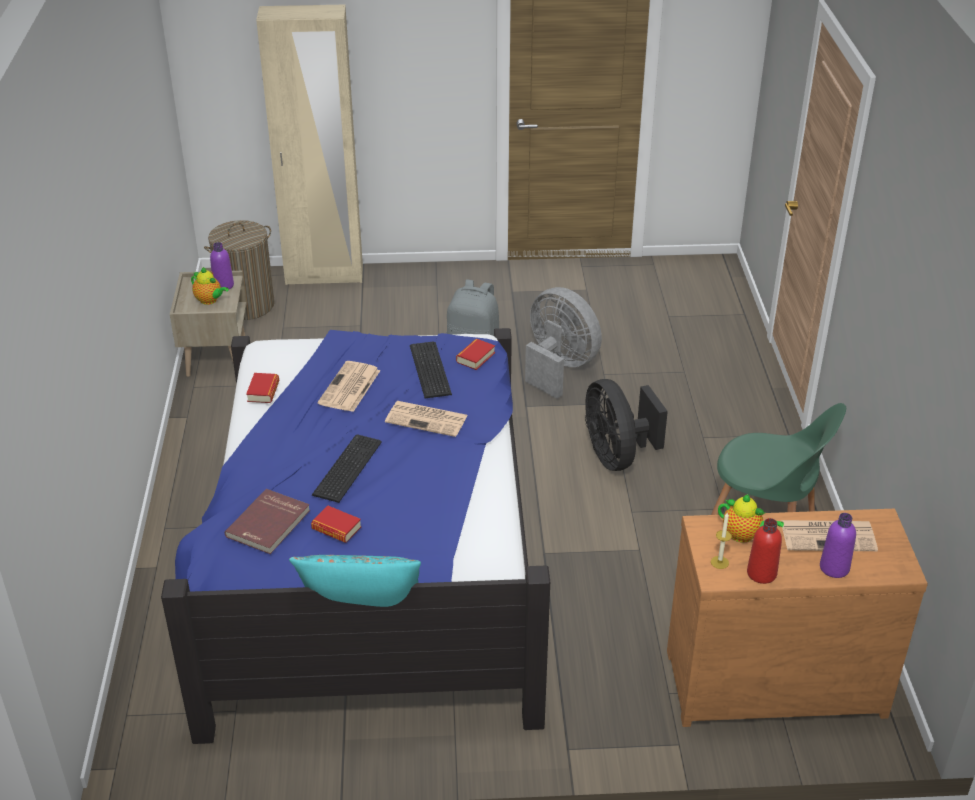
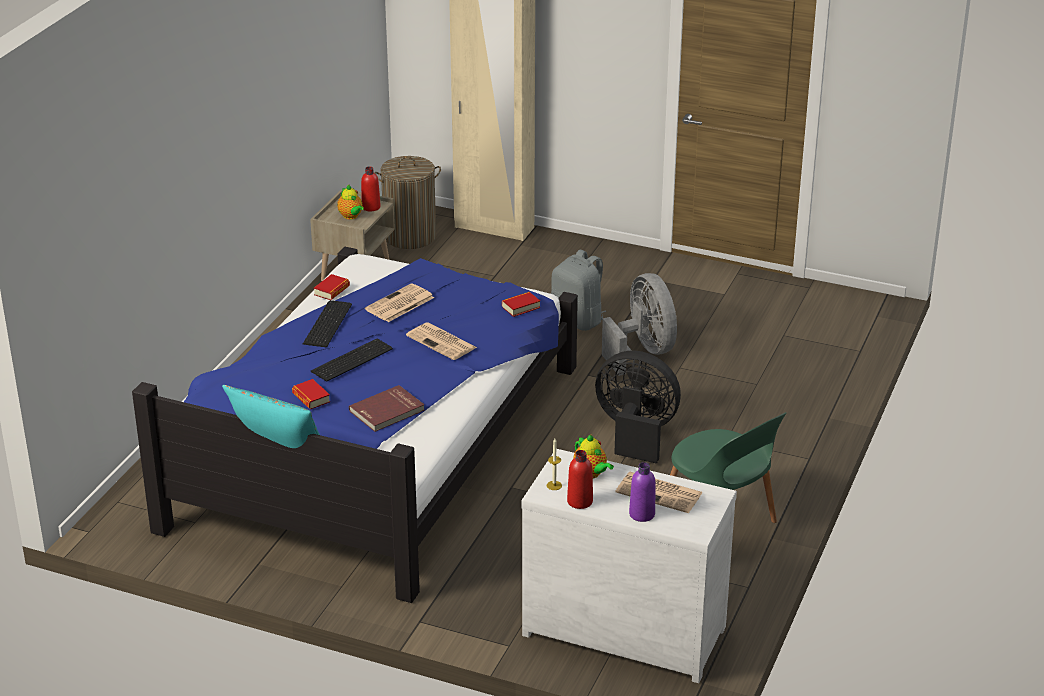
camera: 25 degrees right, 5 degrees down
(223, 285) = (371, 207): purple bottle -> red bottle
(269, 524) = (264, 382): red book -> red book (387, 411)
(428, 370) = (473, 307): keyboard -> keyboard (325, 324)
(617, 456) = (635, 433): black fan -> black fan turned 105 degrees clockwise
(771, 678) = (624, 627): brown dresser -> white dresser

